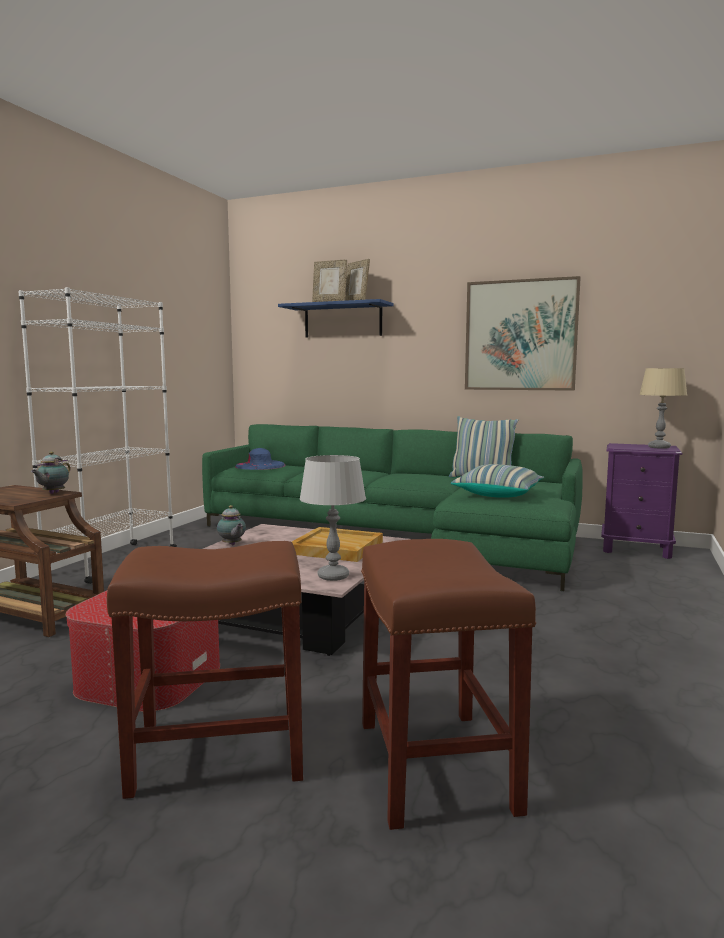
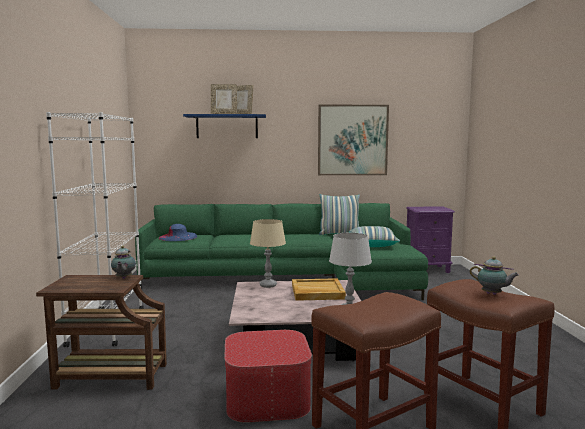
camera: 25 degrees left, 0 degrees up
(232, 545) = (248, 299): teapot -> teapot (492, 294)
(659, 447) = (438, 208): beige table lamp -> beige table lamp (268, 285)

